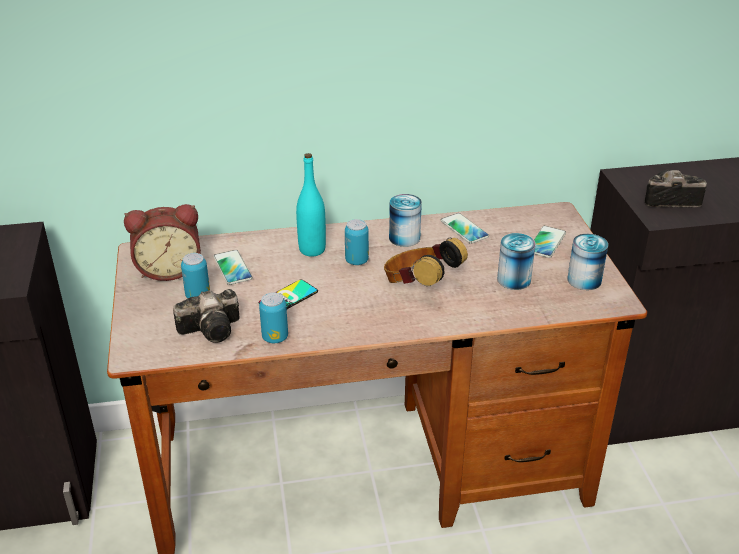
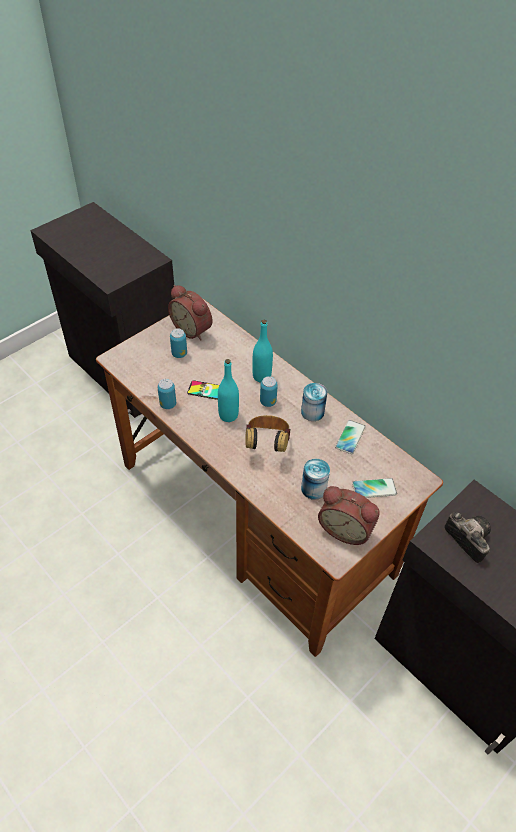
camera: 55 degrees right, 15 degrees up
(214, 329) = (156, 376): camera -> none
(232, 268) = (215, 353): phone -> none
(346, 296) = (228, 415): none -> turquoise bottle
(584, 280) = (346, 528): can -> alarm clock

